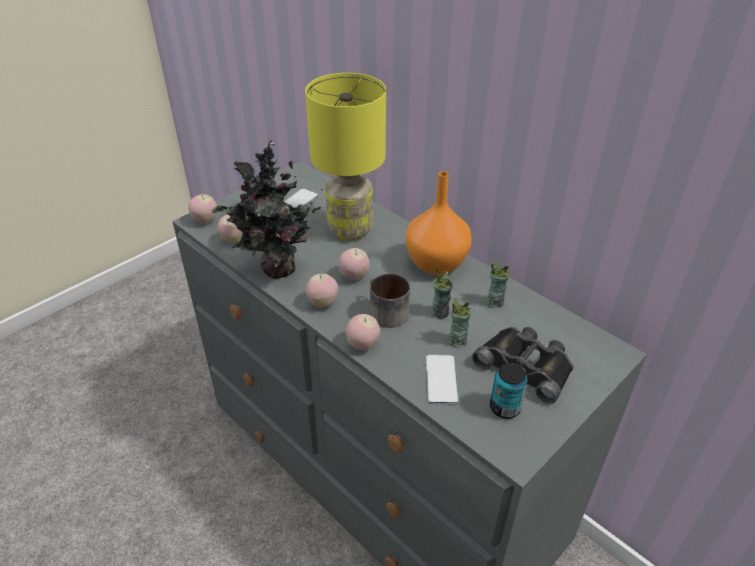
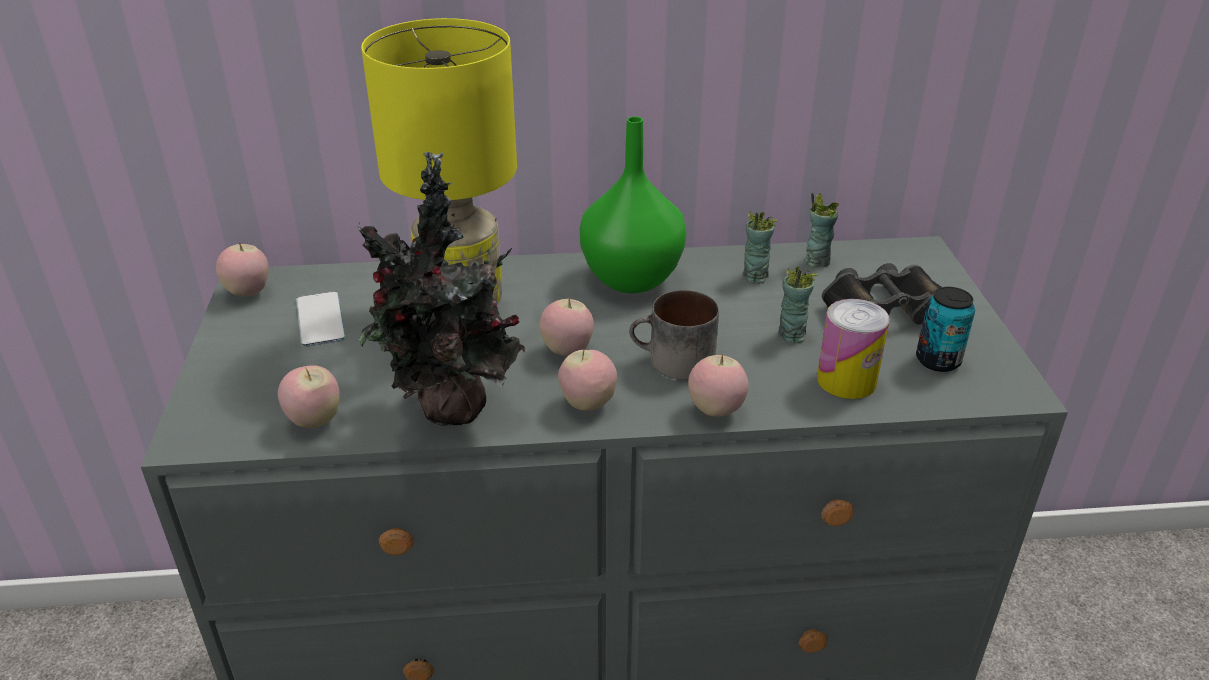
camera: 50 degrees left, 5 degrees down
(205, 221) = (208, 428): apple -> apple (248, 292)
(436, 265) = (633, 279): orange vase -> green vase
(440, 312) = (726, 321): cup -> cup (816, 261)
(441, 379) = (846, 380): phone -> can

